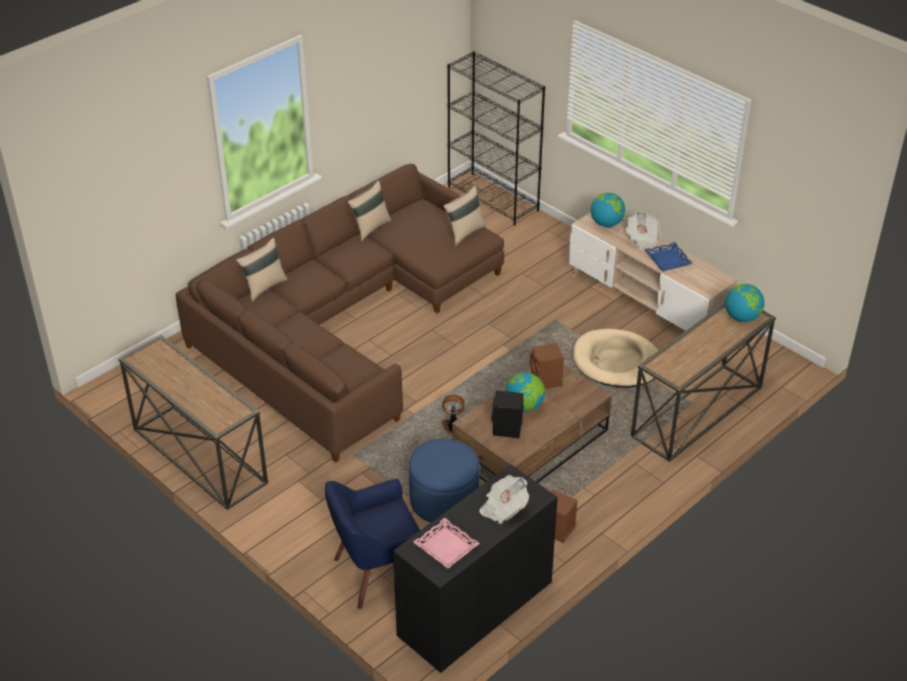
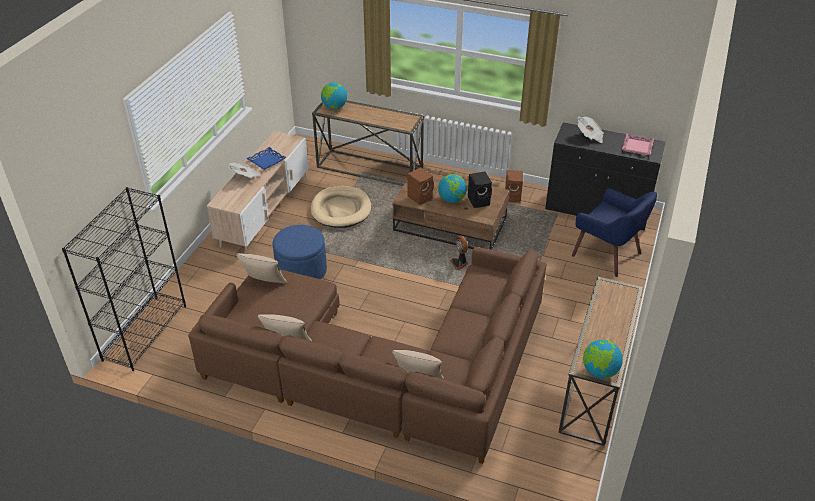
camera: 115 degrees left, 0 degrees up
(444, 501) = (528, 246): blue ottoman -> blue ottoman (301, 271)
(606, 223) = (232, 197): globe -> globe (599, 371)

